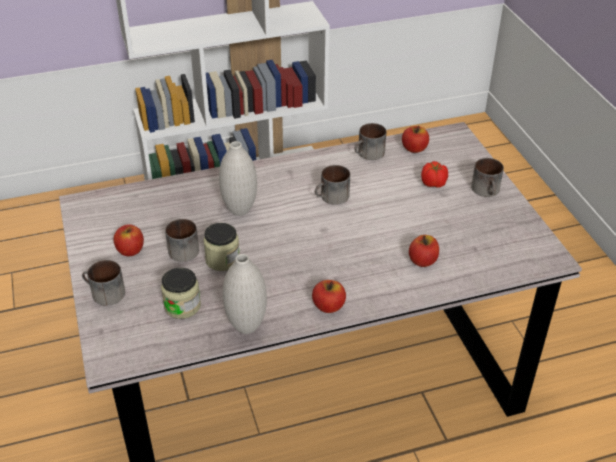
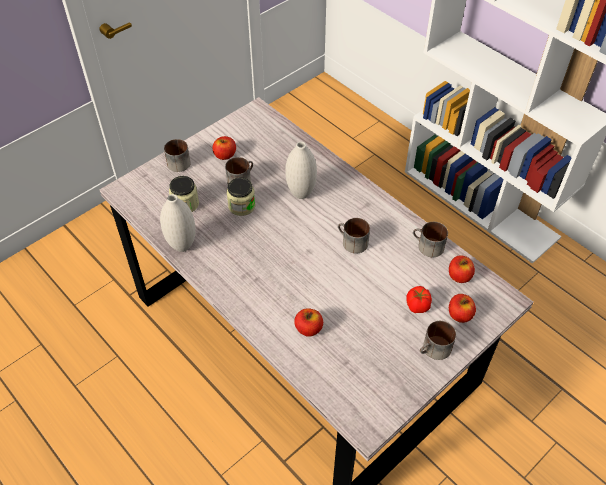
camera: 65 degrees right, 10 degrees up
(328, 306) = (224, 284): apple -> apple (459, 315)

